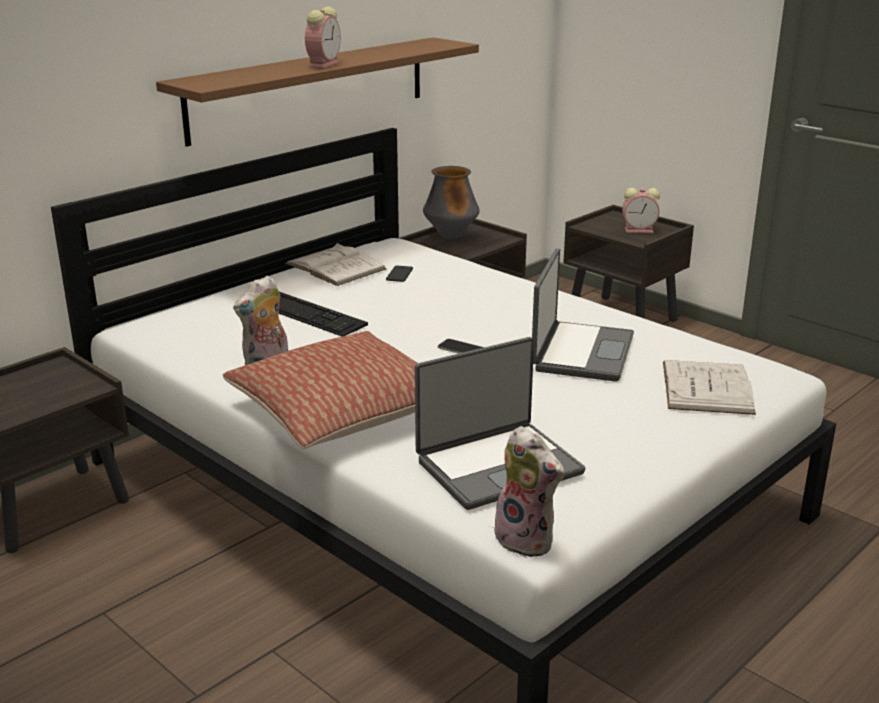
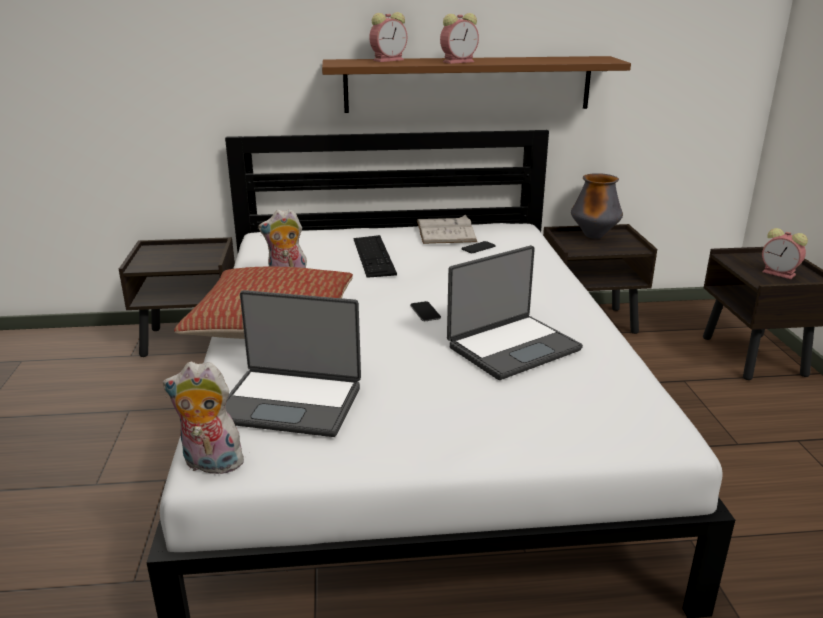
camera: 40 degrees right, 0 degrees up
(241, 72) = (389, 60): none -> alarm clock
(528, 540) = (210, 464): plush toy -> plush toy turned 105 degrees clockwise
(706, 387) = (570, 417): white book -> none

